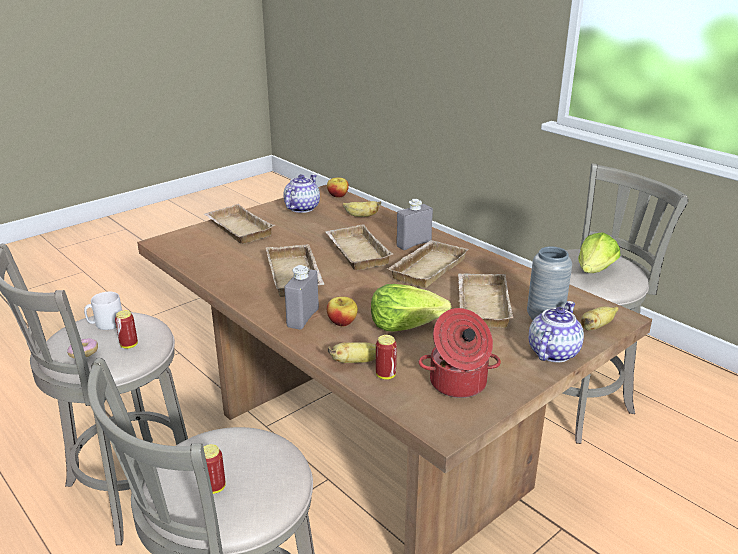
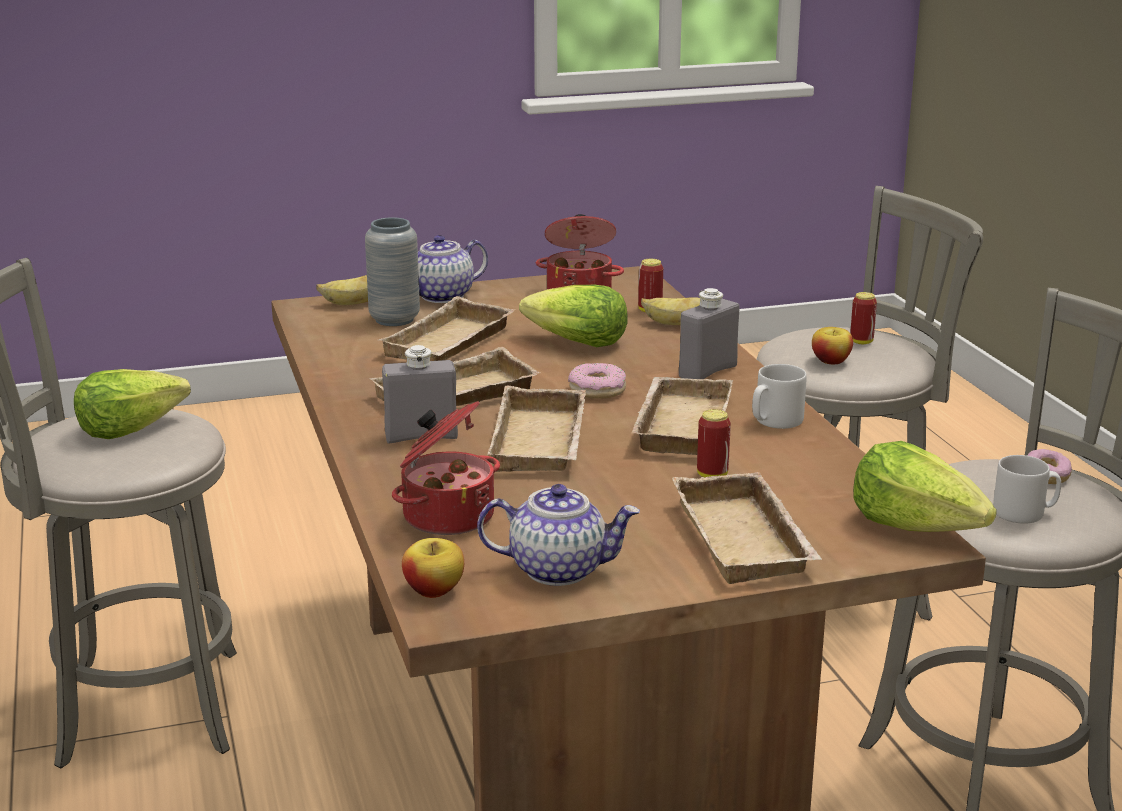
camera: 155 degrees left, 5 degrees down
(129, 345) = (975, 474): can -> can (712, 475)
(165, 247) = (917, 526): none -> lettuce
(246, 288) = (774, 421): none -> grey mug
(302, 208) = (559, 569): teapot -> teapot turned 135 degrees counterclockwise
(342, 322) = (657, 359): apple -> apple (831, 361)
(357, 289) = (597, 390): none -> donut
(361, 216) = (446, 516): banana -> cooking pot

